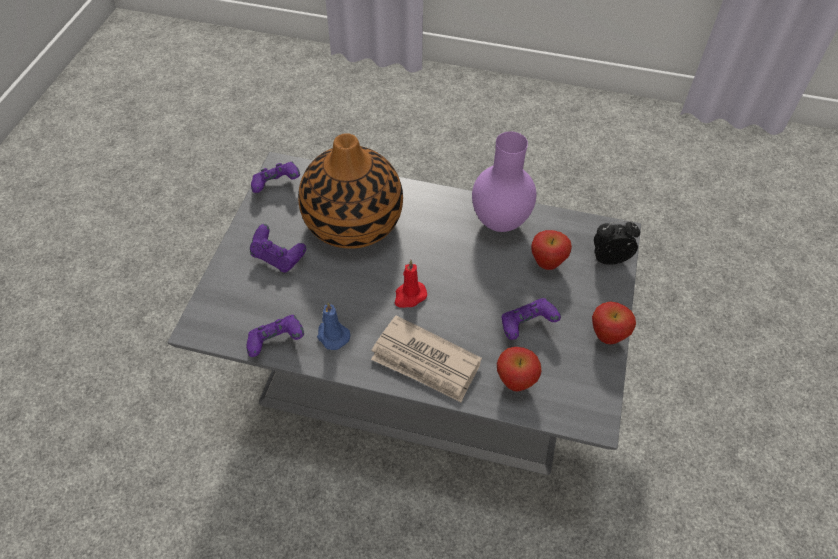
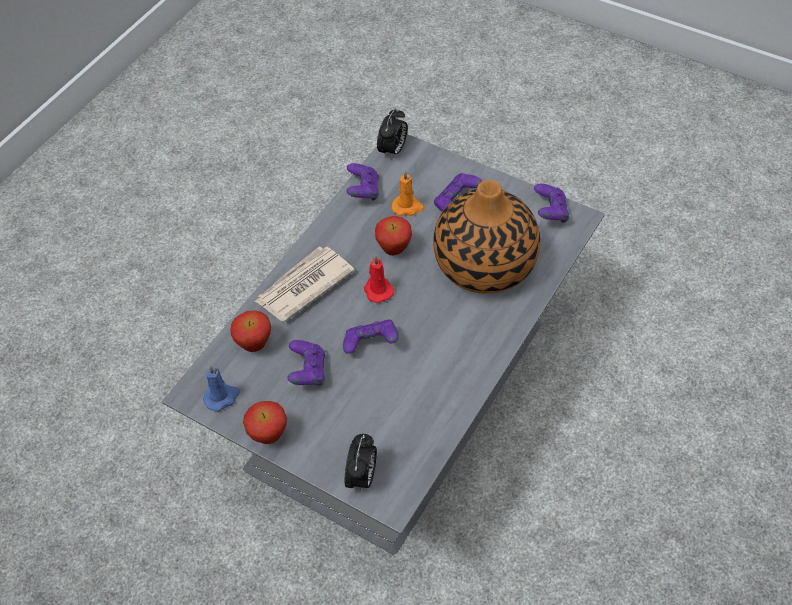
camera: 110 degrees right, 0 degrees up
(207, 331) = (393, 150): none -> alarm clock
(292, 297) = (408, 207): none -> orange candle
(332, 335) = (356, 228): blue candle -> blue candle (222, 397)
(476, 285) = (371, 345): none -> purple game controller
(500, 223) = (443, 388): purple vase -> none
(547, 264) = (375, 414): apple -> apple (394, 250)

